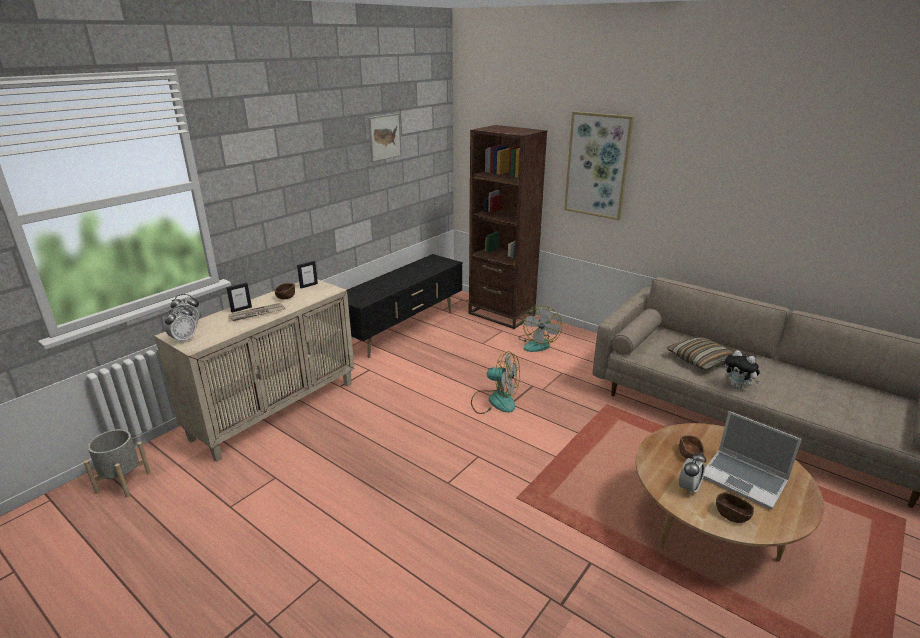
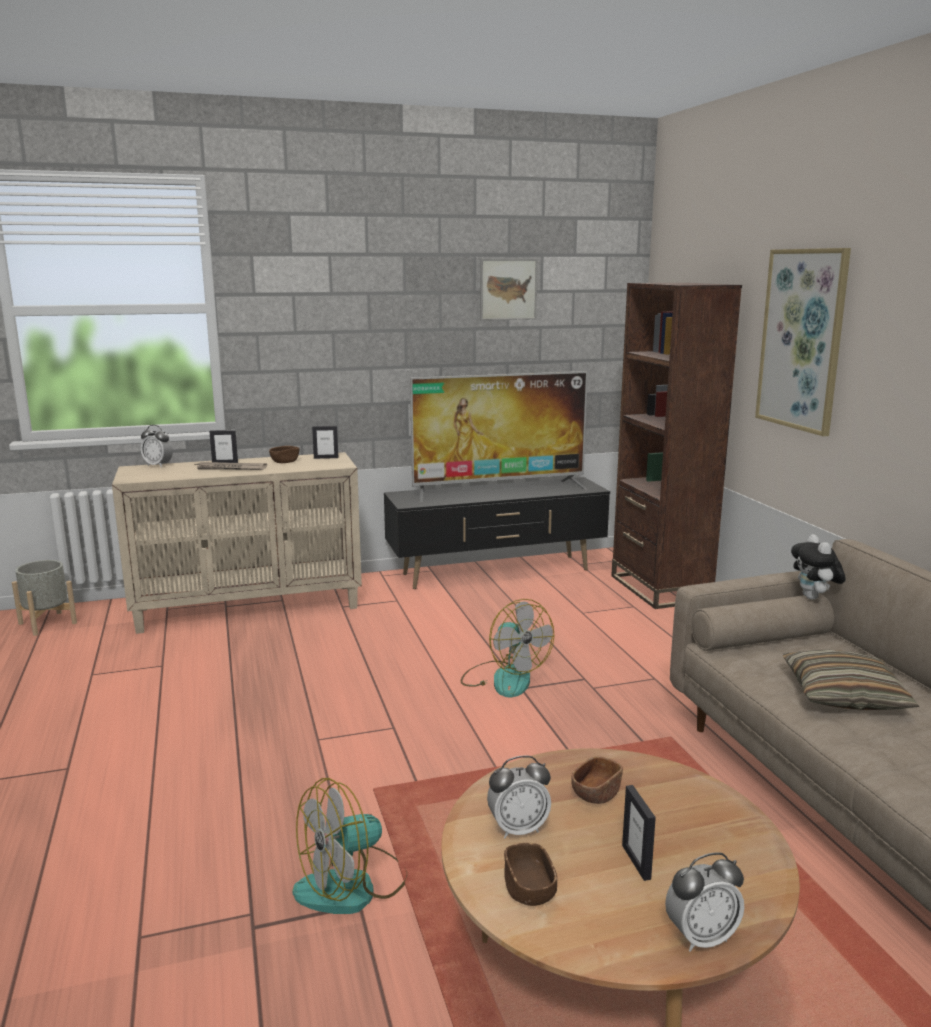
camera: 35 degrees right, 10 degrees down
(183, 339) = (132, 473): alarm clock -> alarm clock (701, 937)
(400, 276) = (499, 490): none -> television
(538, 343) = (668, 635): fan -> fan (352, 886)
(738, 386) = (860, 749): plush toy -> plush toy (814, 598)
(744, 480) = (636, 862): laptop -> picture frame

